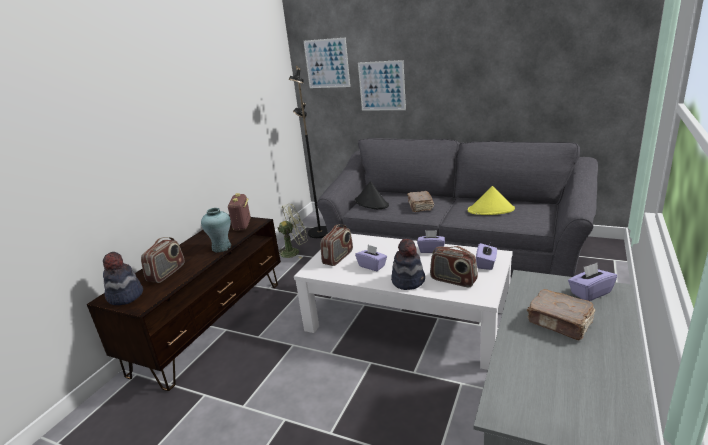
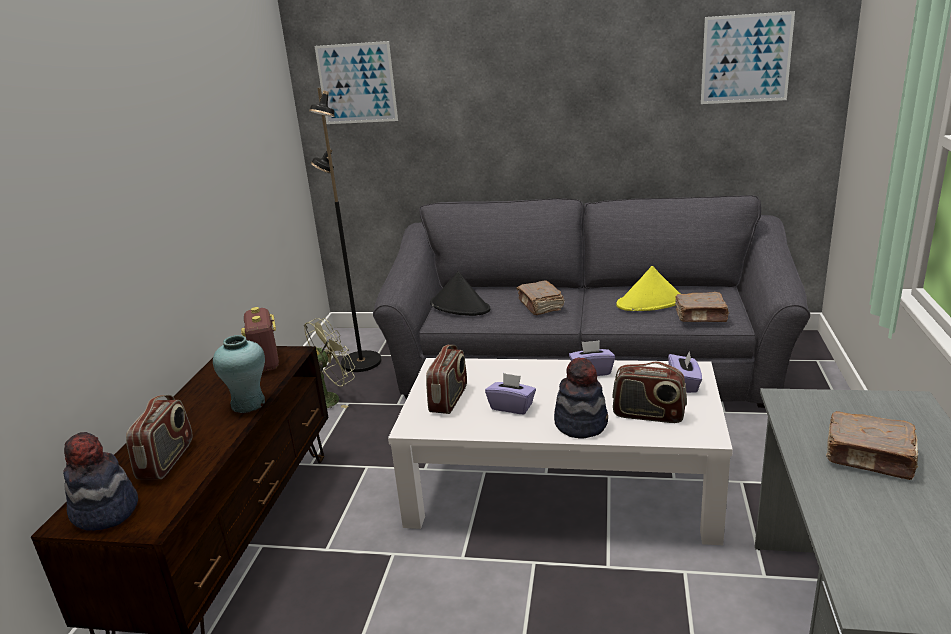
camera: 15 degrees left, 0 degrees up
(381, 86) = (452, 118): picture -> picture (746, 59)
(520, 221) = (701, 316): none -> brown book
(590, 293) = (883, 410): purple tissue box -> none

